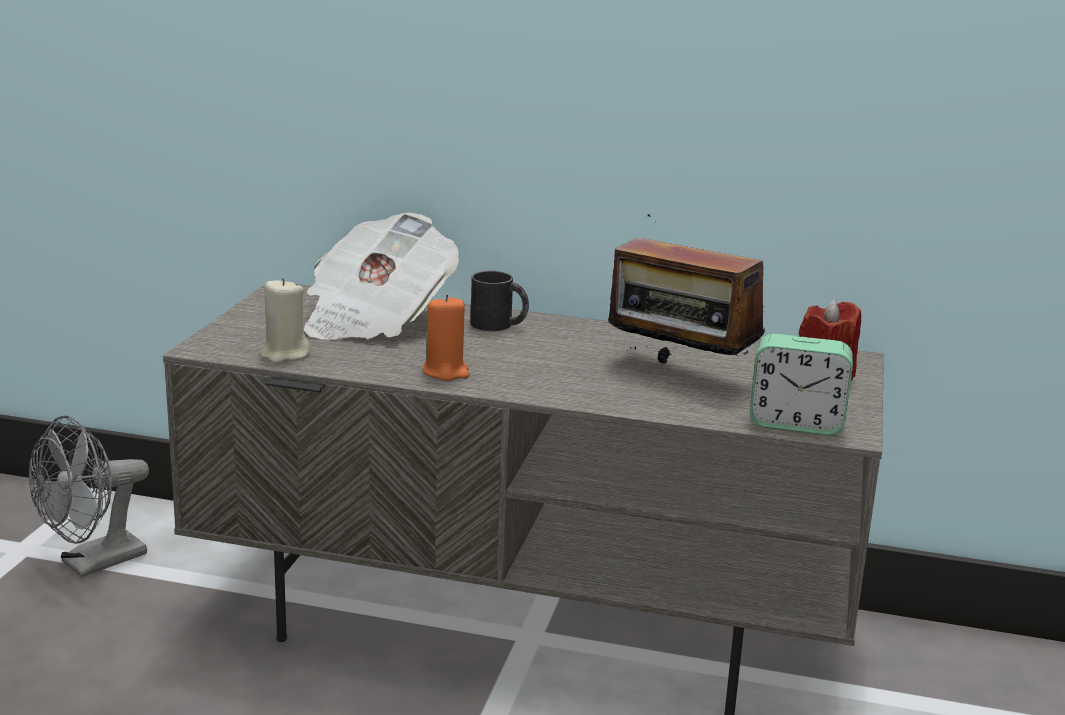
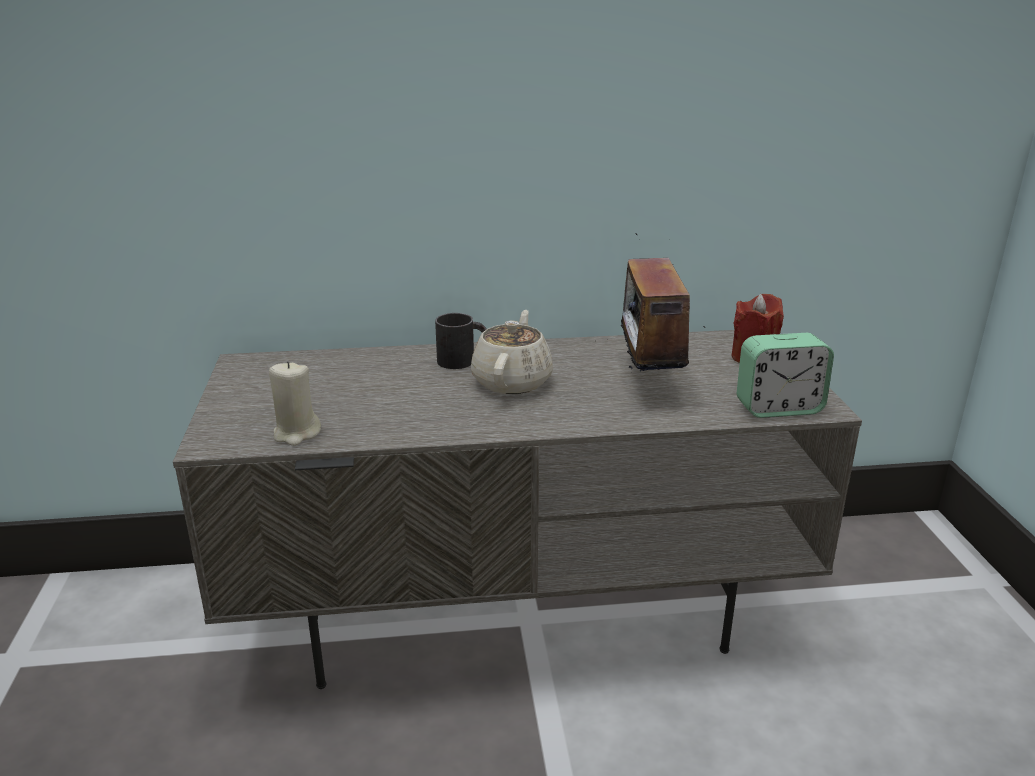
camera: 20 degrees left, 5 degrees up
(93, 564) = (95, 656): grey fan -> none
(375, 319) = (350, 376): newspaper -> none
(446, 372) = (460, 420): orange candle -> none
(532, 350) = (512, 381): none -> beige teapot
(679, 373) = (648, 379): radio -> radio turned 75 degrees clockwise

